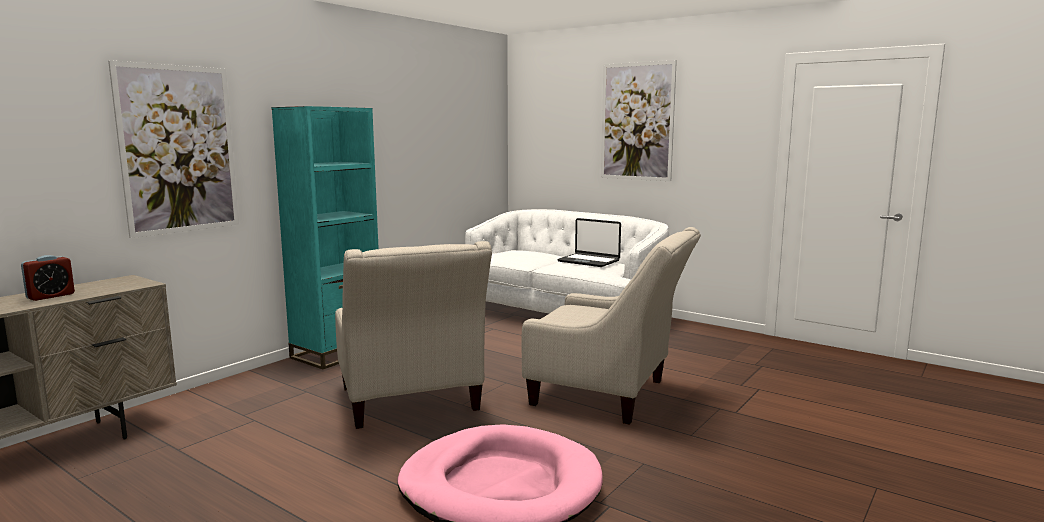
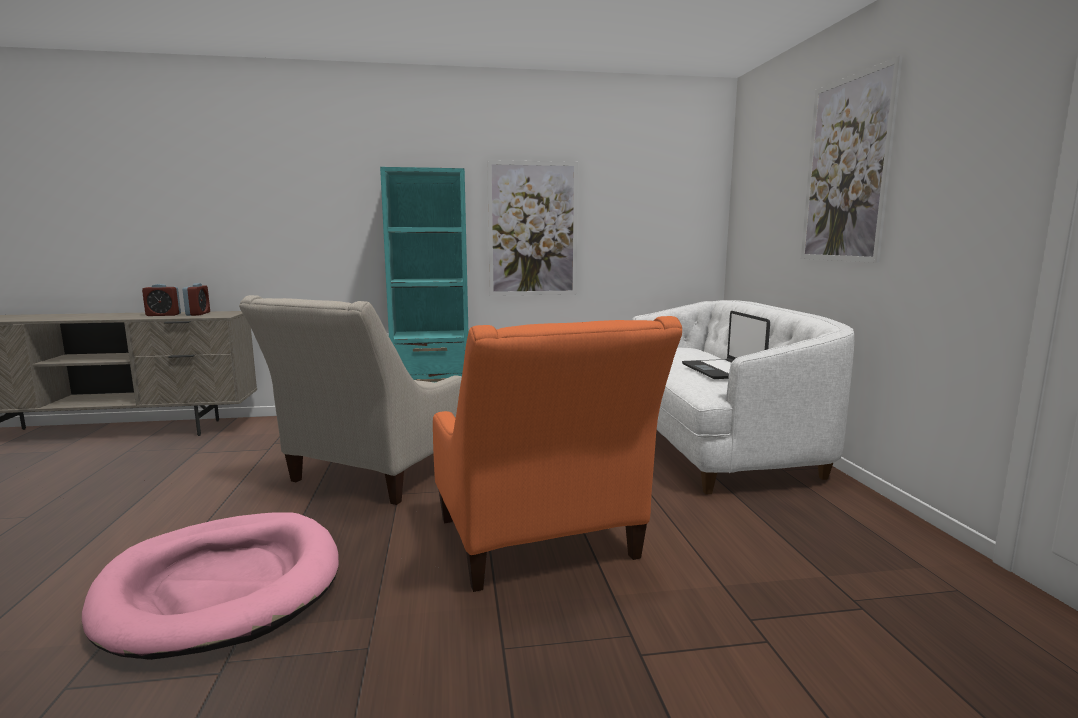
camera: 45 degrees right, 0 degrees up
(93, 287) = (198, 314): none -> alarm clock
(178, 149) = (295, 210): picture -> picture (533, 229)
(609, 395) = (540, 546): beige armchair -> orange armchair

